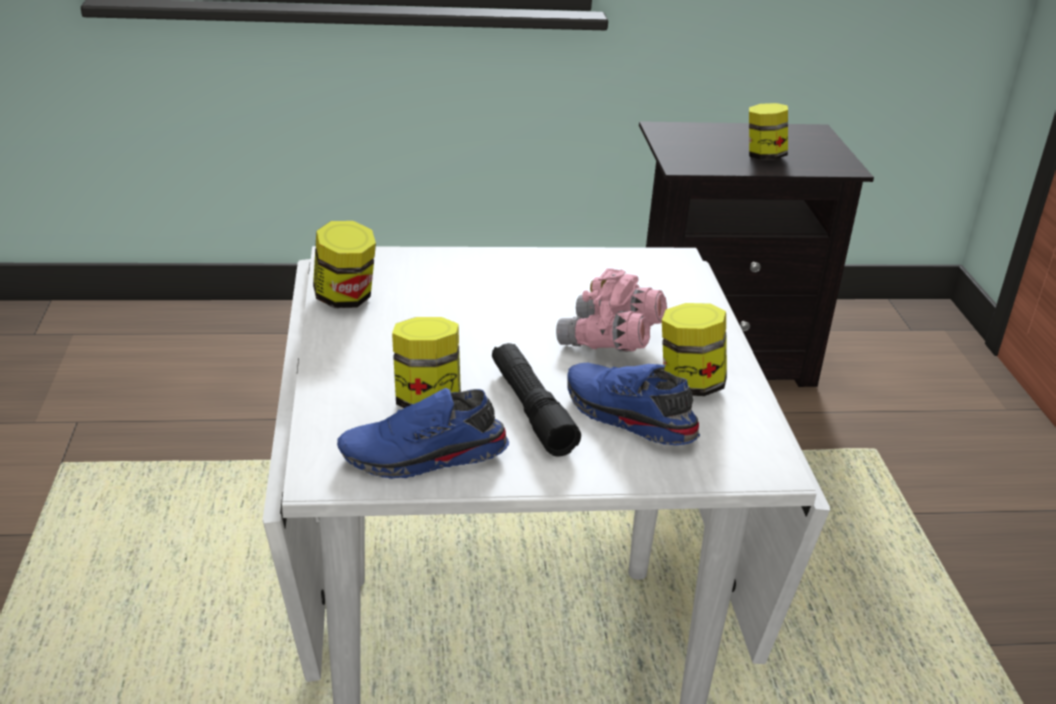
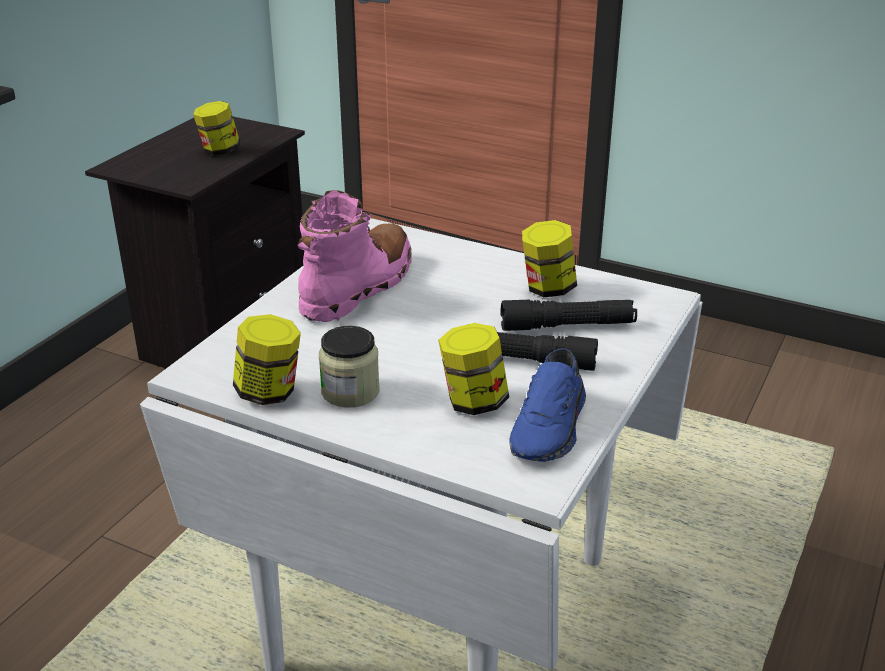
camera: 55 degrees left, 0 degrees up
(382, 334) = (350, 391): none -> jar
(560, 283) = (358, 286): none -> pink boot
(610, 341) = (464, 297): pink binoculars -> none
(626, 417) = (567, 326): blue shoe -> black flashlight

